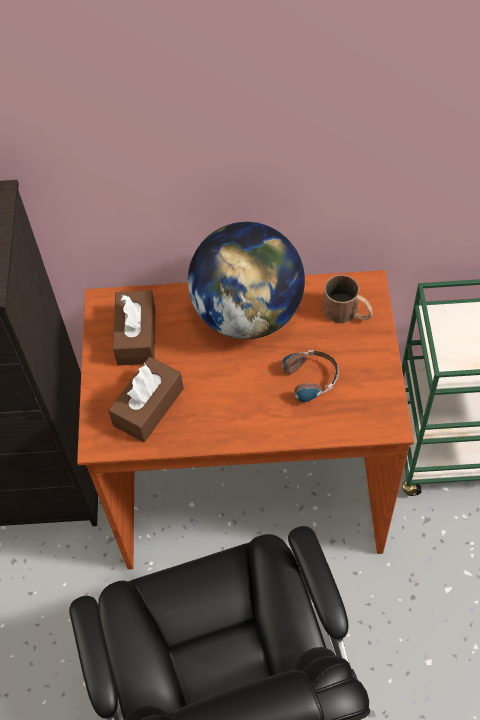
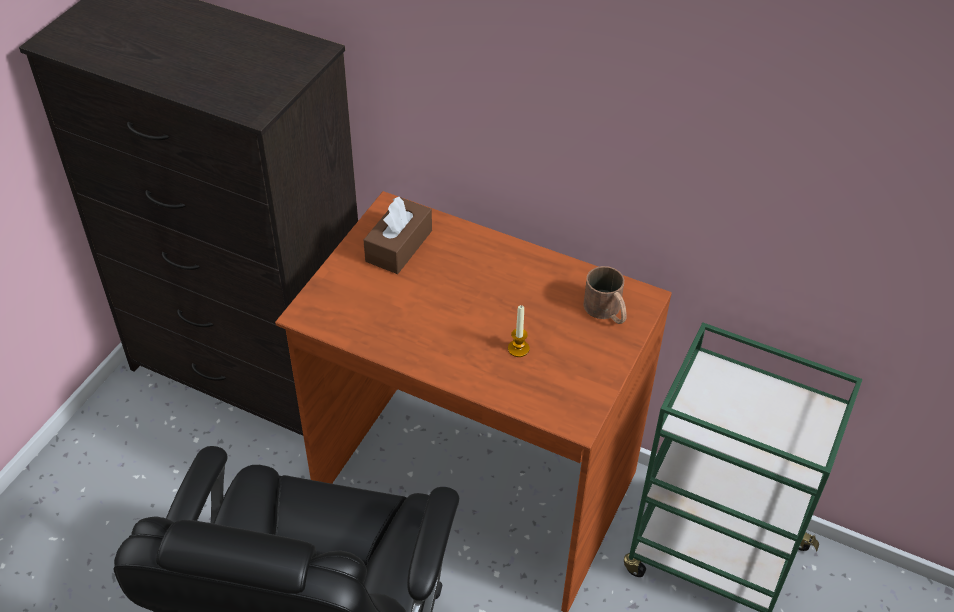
camera: 25 degrees right, 10 degrees down
(148, 407) = (367, 306): brown tissue box -> none
(248, 314) = (511, 272): globe -> none
(300, 382) = (518, 349): headphones -> candle

